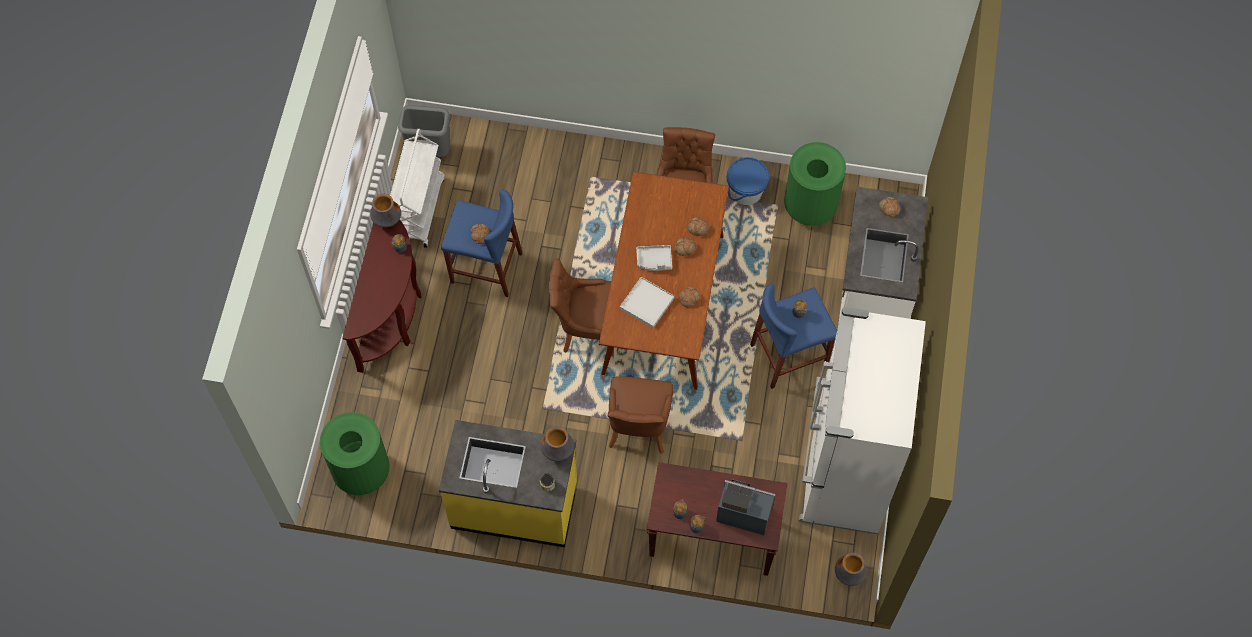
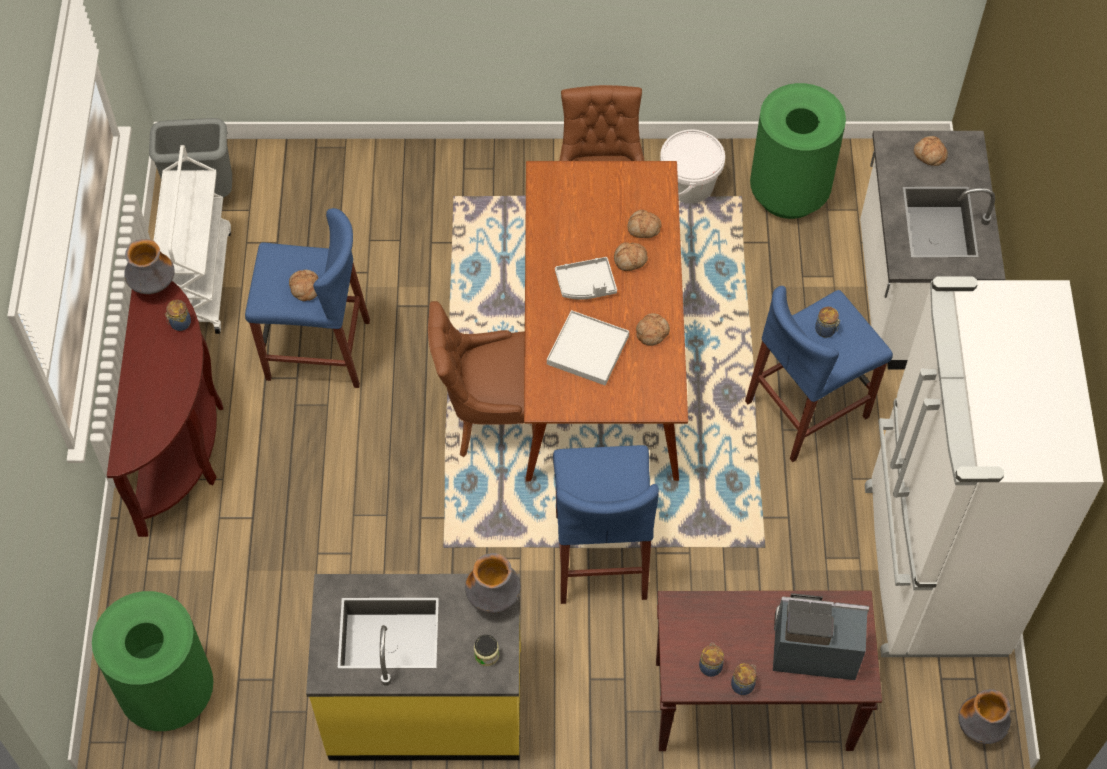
camera: 10 degrees left, 5 degrees down
(638, 429) = (600, 555): brown chair -> blue stool
(746, 191) = (689, 184): blue bucket -> white bucket

